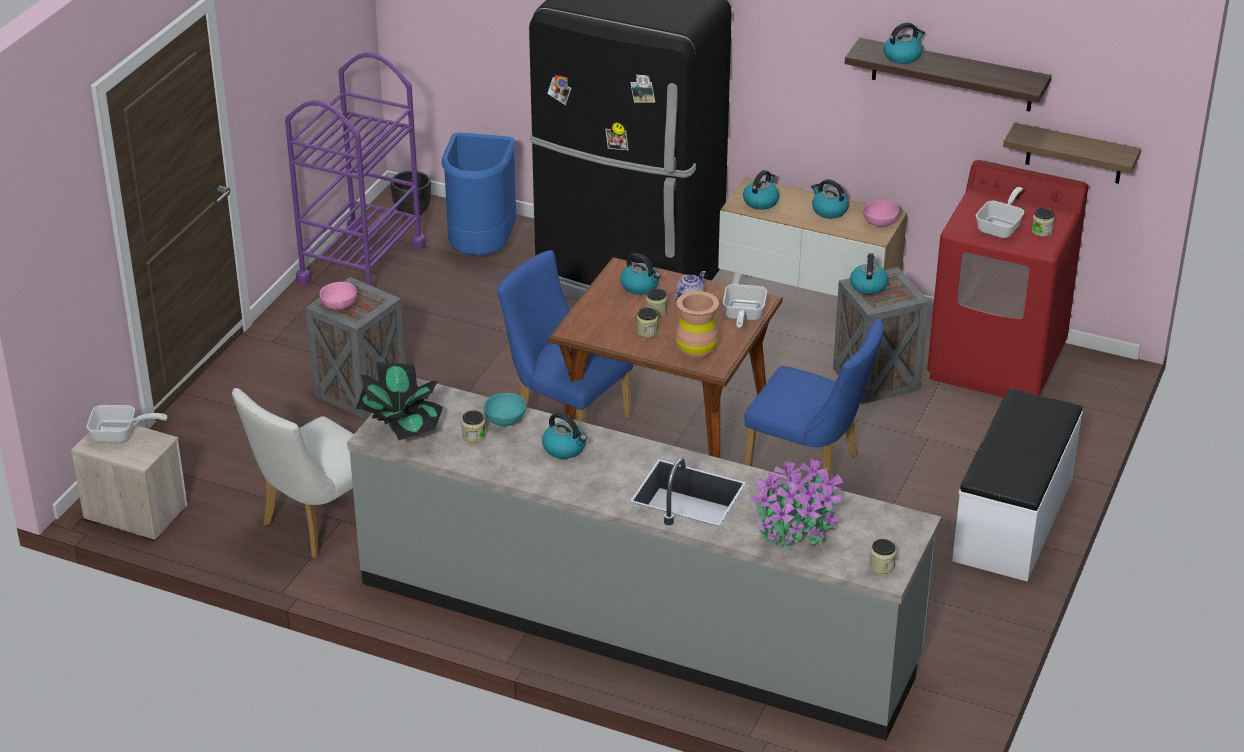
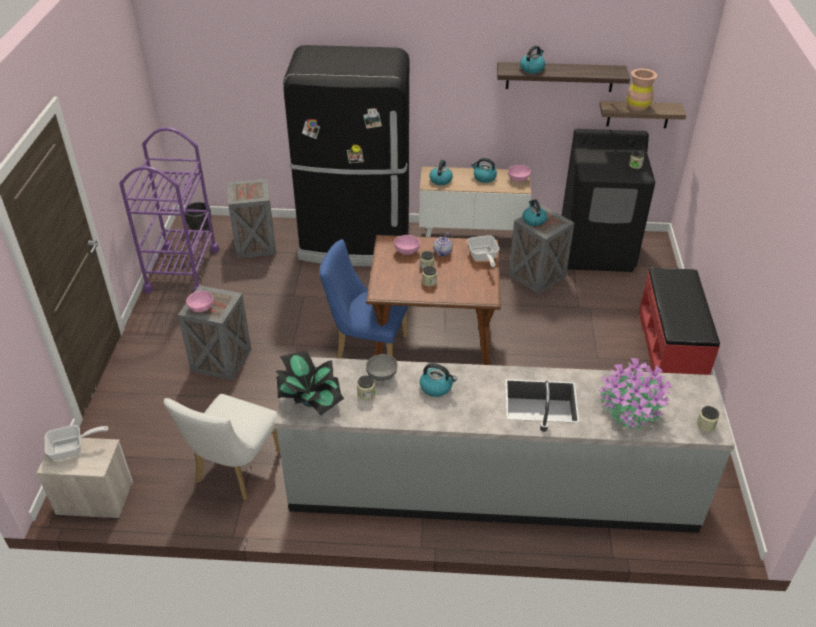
camera: 20 degrees left, 5 degrees up
(482, 250) = (256, 244): blue trash can -> crate
(506, 421) = (382, 375): turquoise bowl -> grey bowl
(640, 286) = (406, 251): kettle -> pink bowl
(696, 350) = (469, 288): brown vase -> brown vase (637, 106)
(810, 467) = (534, 343): blue chair -> none
(997, 362) = (597, 250): red washing machine -> black washing machine
(1001, 227) = (611, 167): frying pan -> none
(1014, 519) = (671, 349): white bench -> red bench

